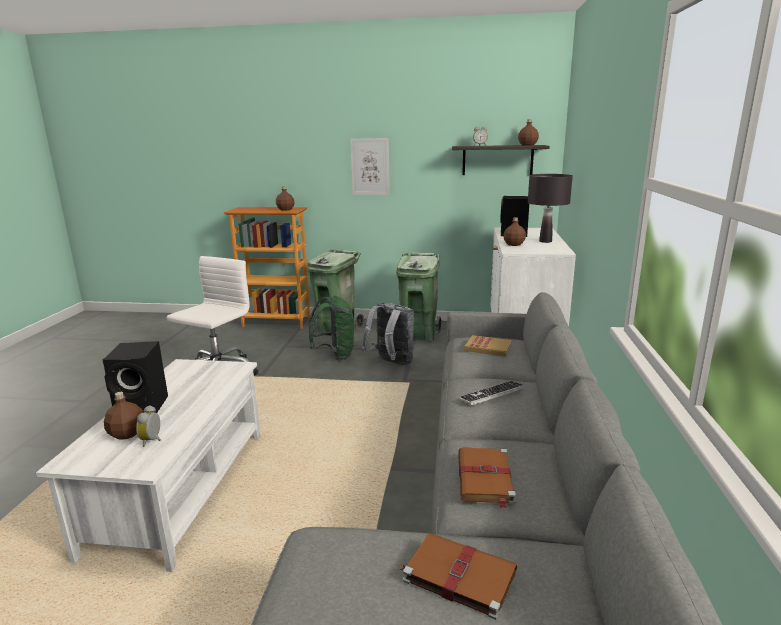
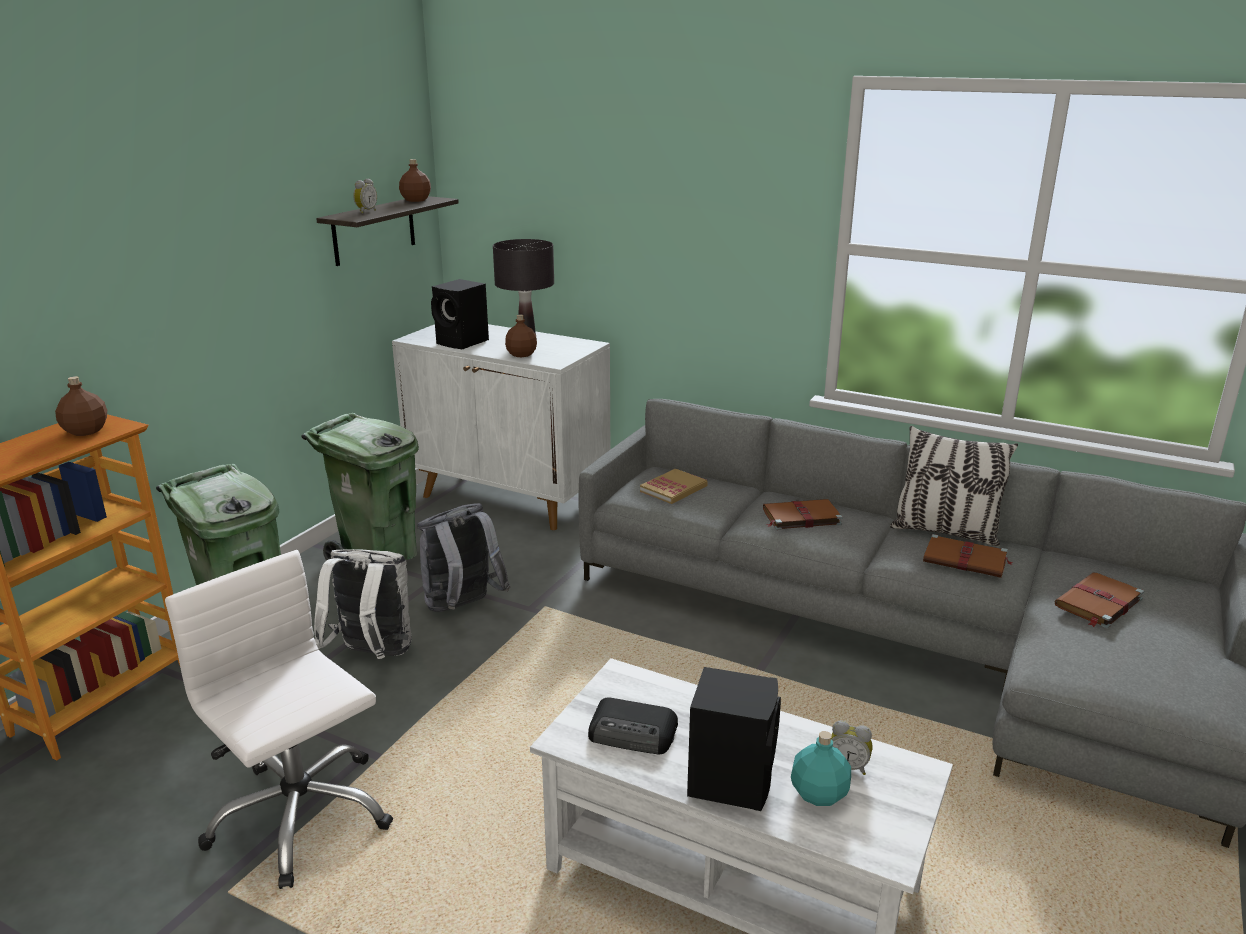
camera: 70 degrees left, 5 degrees up
(127, 434) = (819, 794): brown bottle -> turquoise bottle
(186, 378) = (634, 733): none -> radio
(335, 355) = (372, 655): green backpack -> white backpack
(370, 167) = (196, 286): picture -> none
(491, 394) = (800, 517): keyboard -> brown book
(544, 467) = (945, 532): none -> pillow

